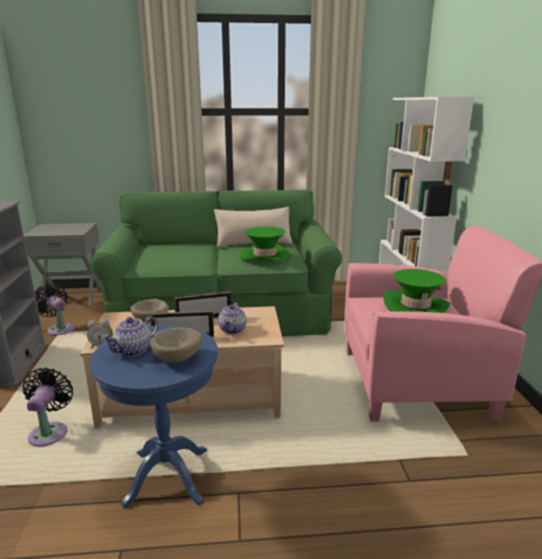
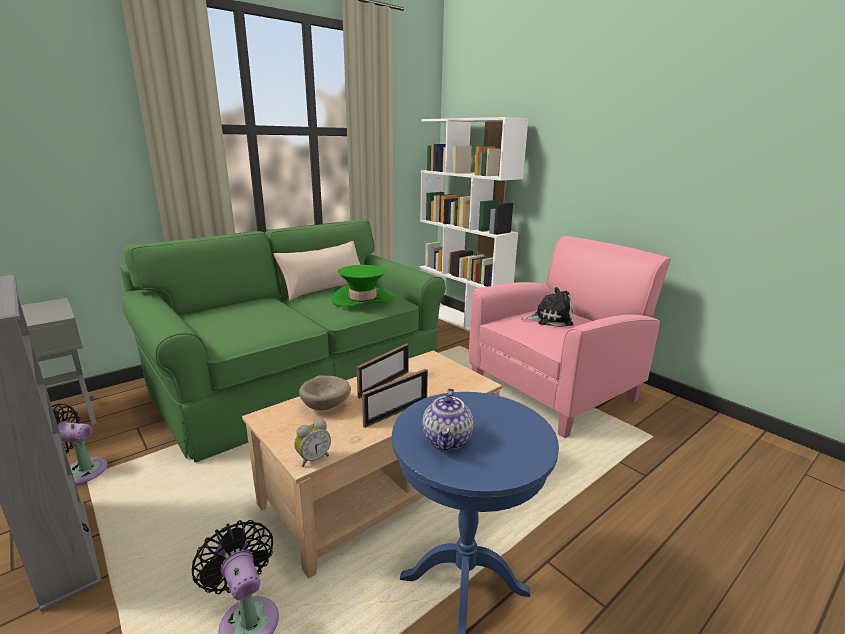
camera: 35 degrees left, 0 degrees up
(178, 357) = (509, 428): beige bowl -> none
(233, 330) = (433, 386): teapot -> none
(415, 307) = (550, 319): green hat -> plush toy

